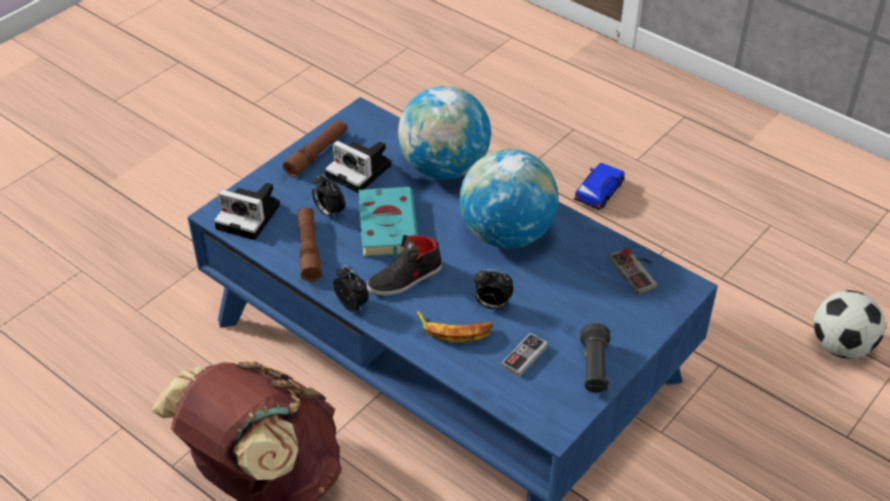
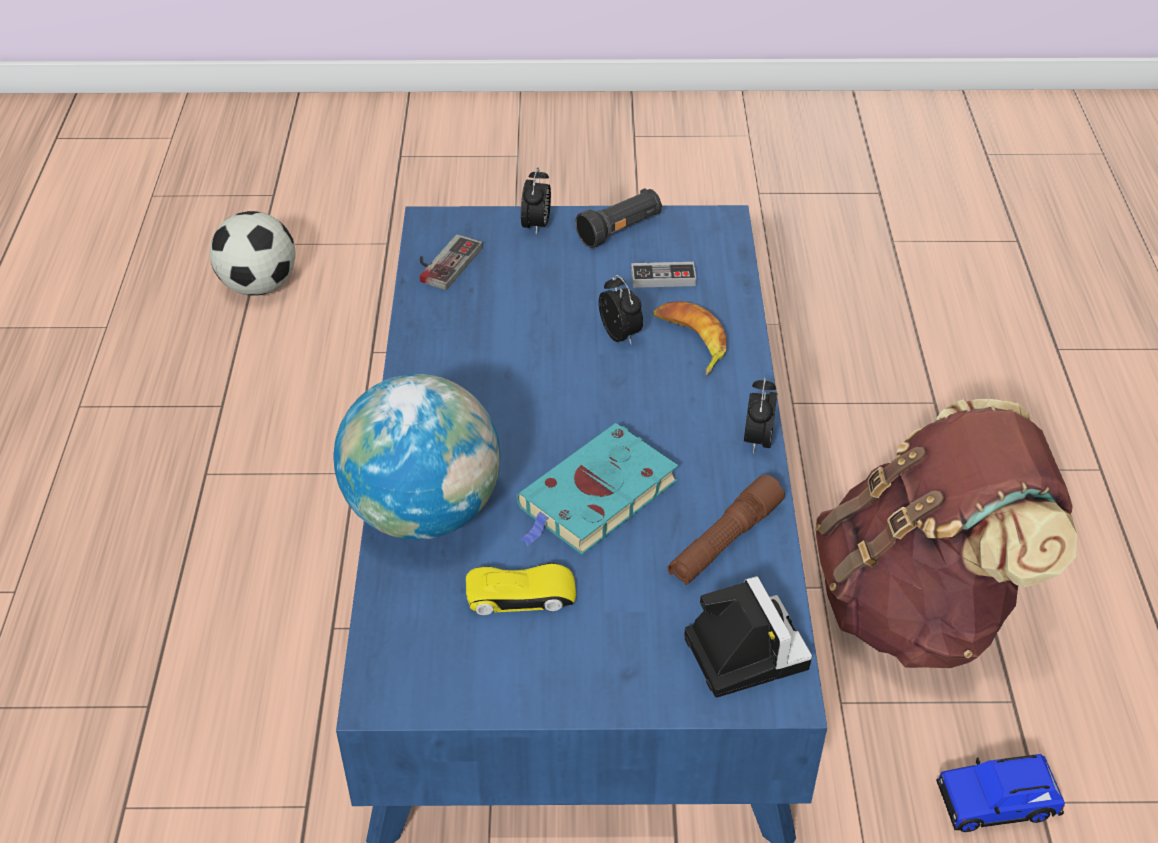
camera: 130 degrees left, 0 degrees up
(317, 154) = (535, 676): brown flashlight -> none
(329, 212) = (638, 571): alarm clock -> alarm clock (536, 225)
(361, 171) = (521, 594): camera -> yellow toy car
(405, 279) = (665, 423): black shoe -> none
(506, 234) = (493, 384): globe -> none
(598, 193) = (132, 592): blue toy car -> blue toy car (996, 802)

